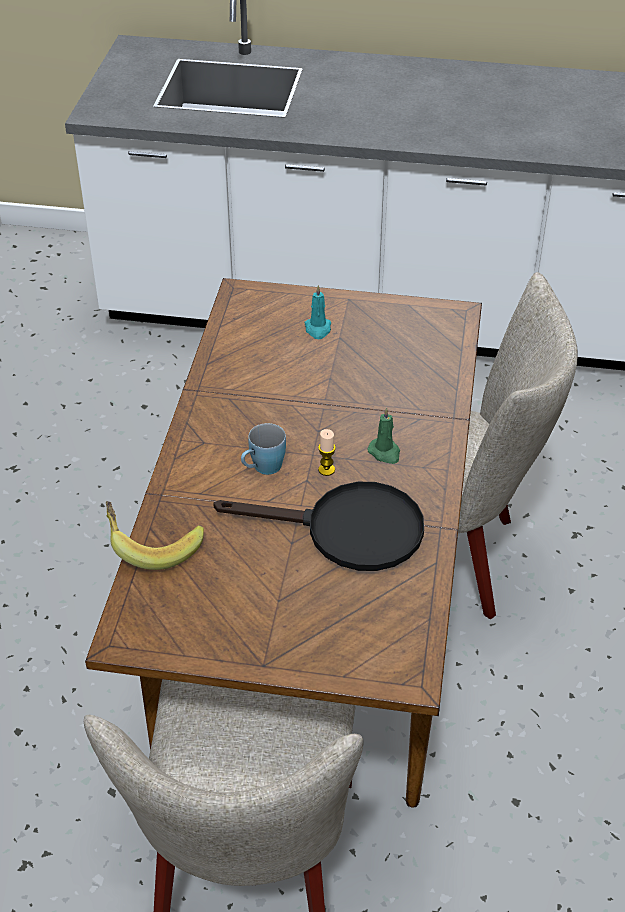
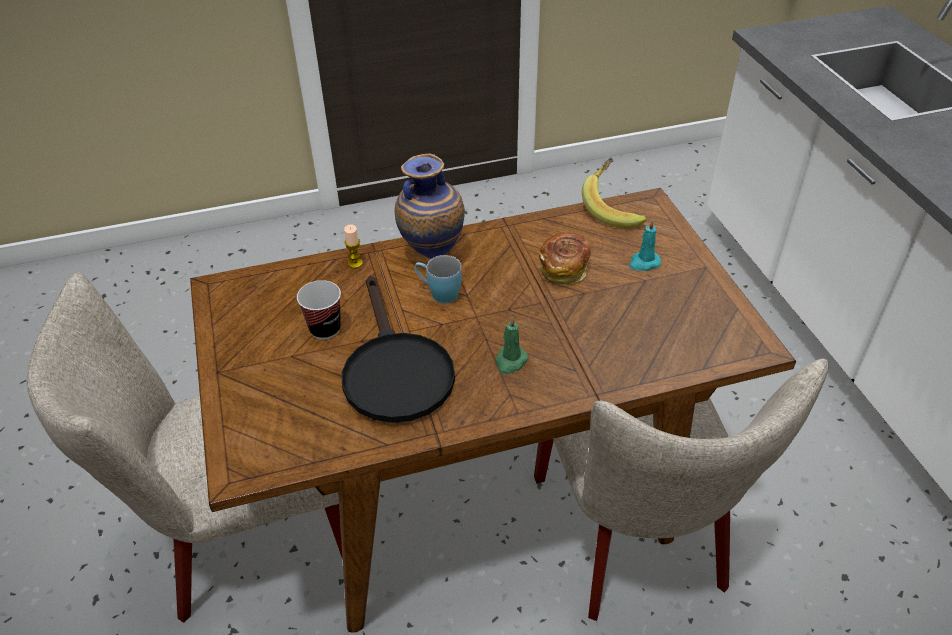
camera: 65 degrees right, 0 degrees up
(153, 545) = (318, 266): banana -> banana (614, 208)
(201, 455) = (432, 254): none -> vase
(256, 565) = (325, 329): none -> cup
(289, 377) = (564, 268): none -> bread
(326, 470) = (462, 331): candle -> candle (355, 263)

